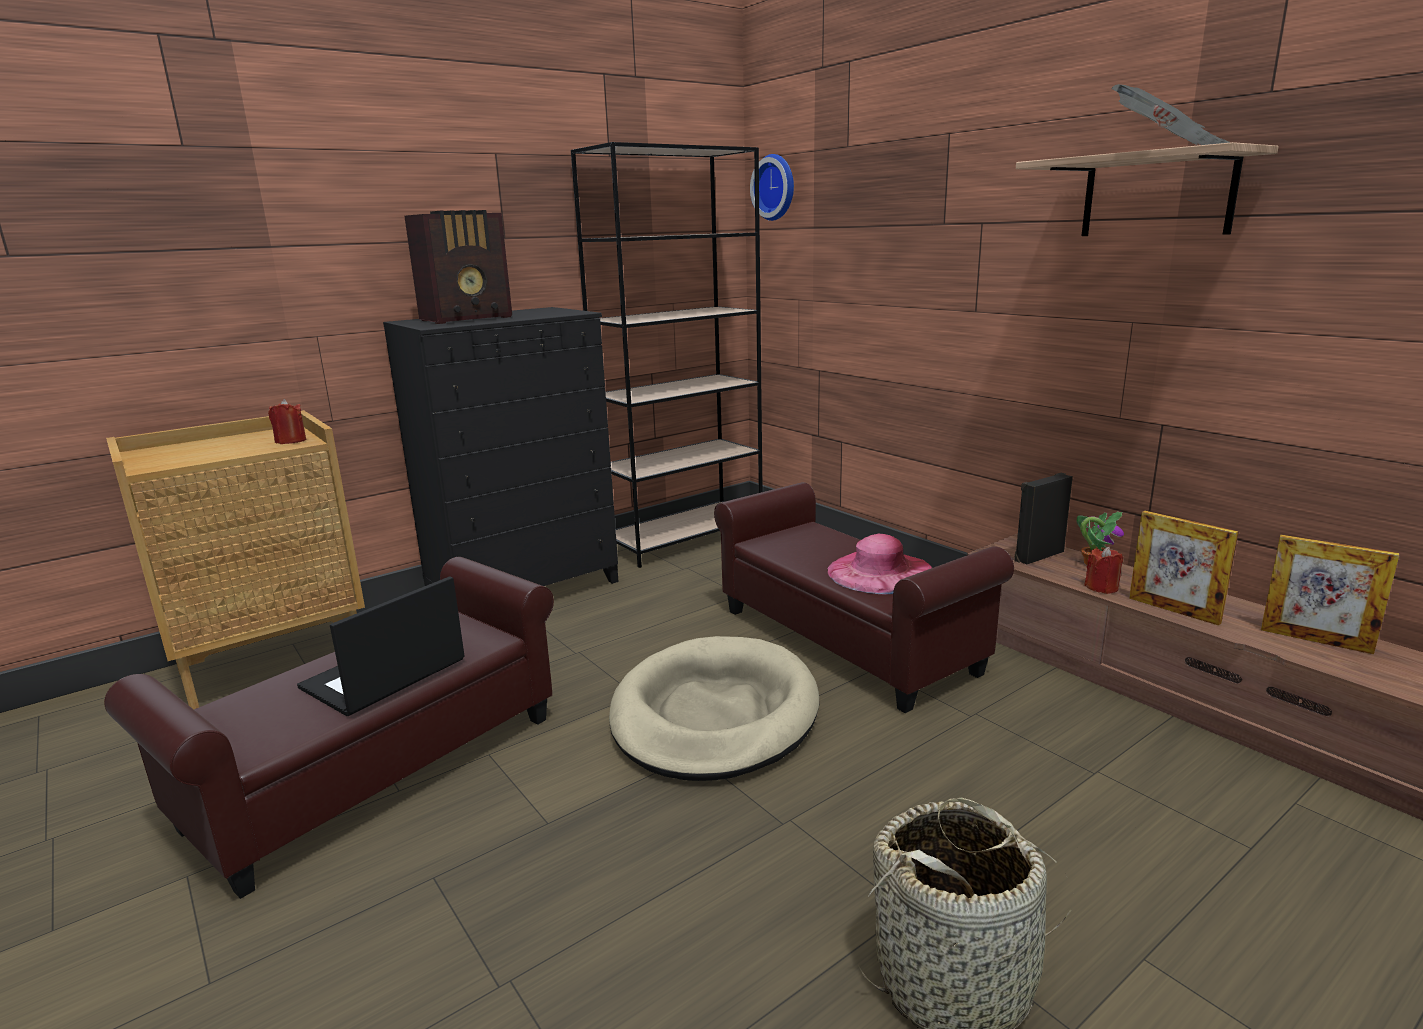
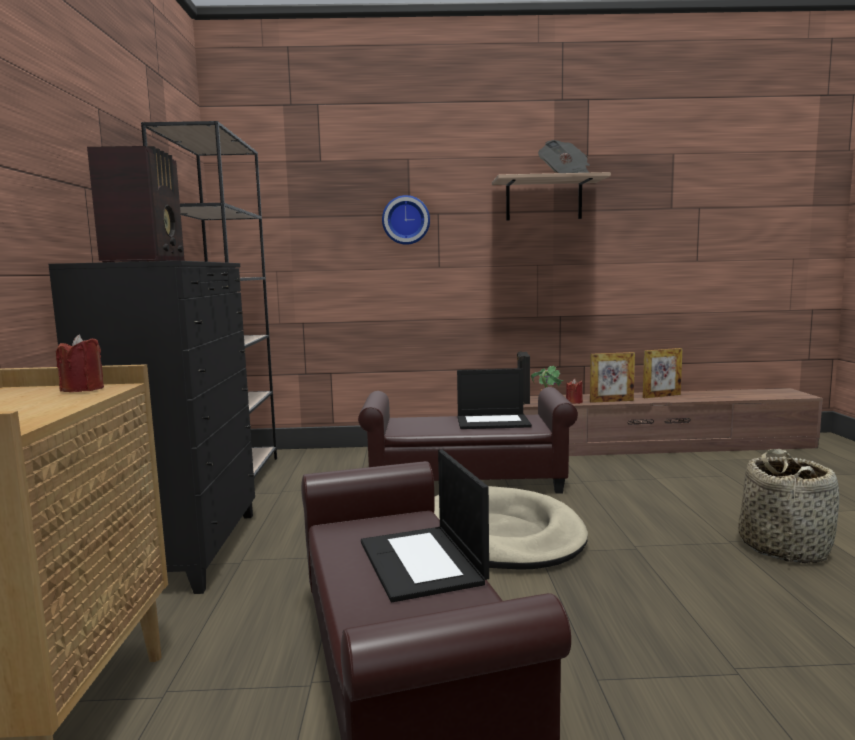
camera: 55 degrees left, 10 degrees down
(776, 187) = (247, 186): wall clock -> wall clock (406, 220)
(880, 572) = (493, 422): pink hat -> laptop

